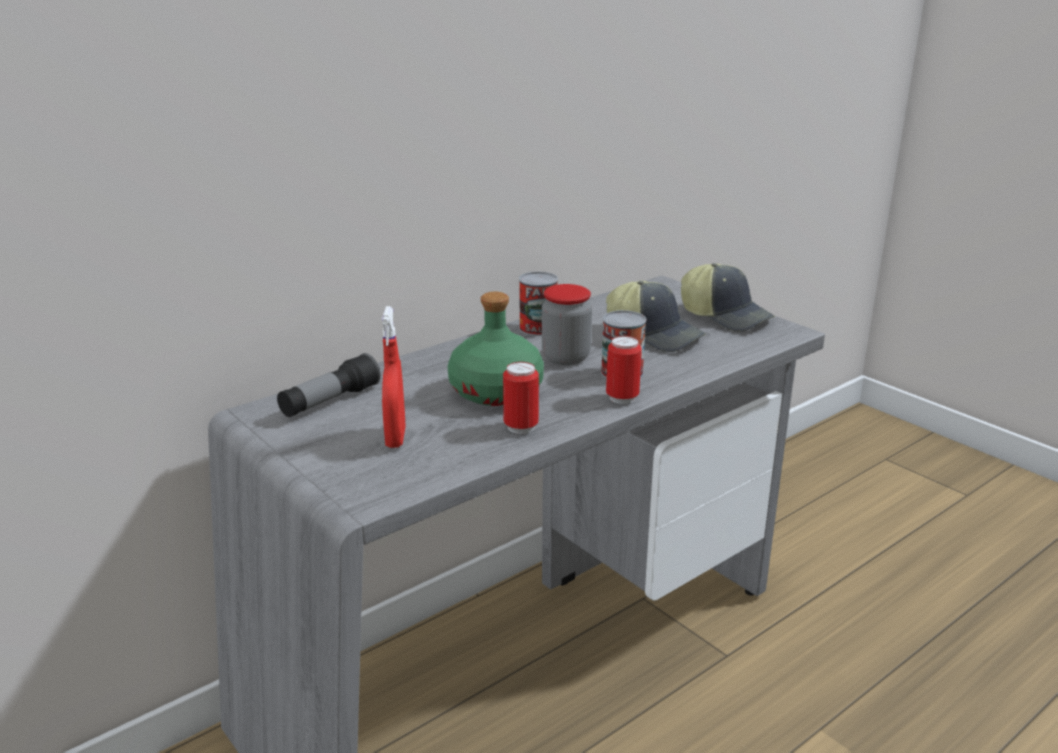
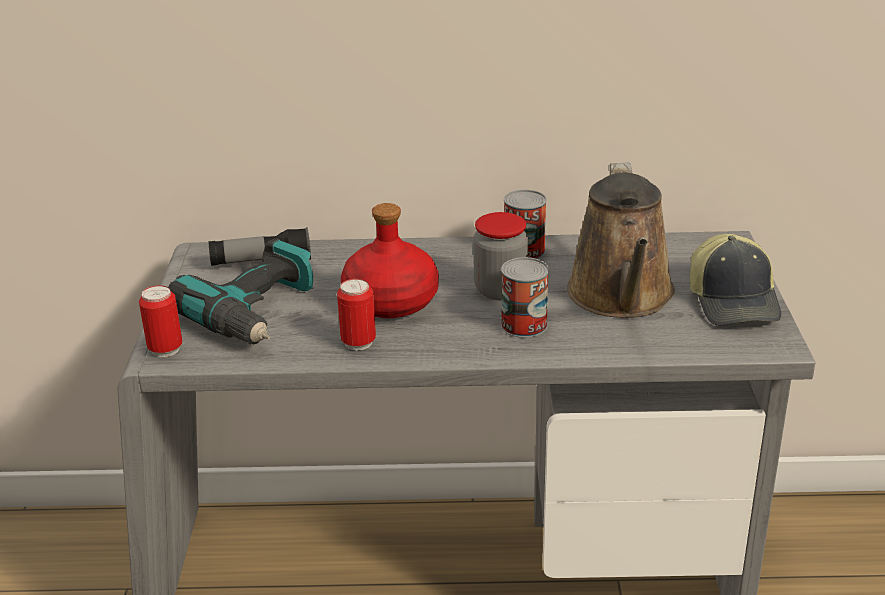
camera: 40 degrees right, 5 degrees up
(395, 438) = (258, 313): red spray bottle -> power drill
(496, 392) = (390, 302): green bottle -> red bottle
(622, 398) = (483, 350): can -> can (165, 349)
(654, 335) = (621, 297): cap -> brown watering can

